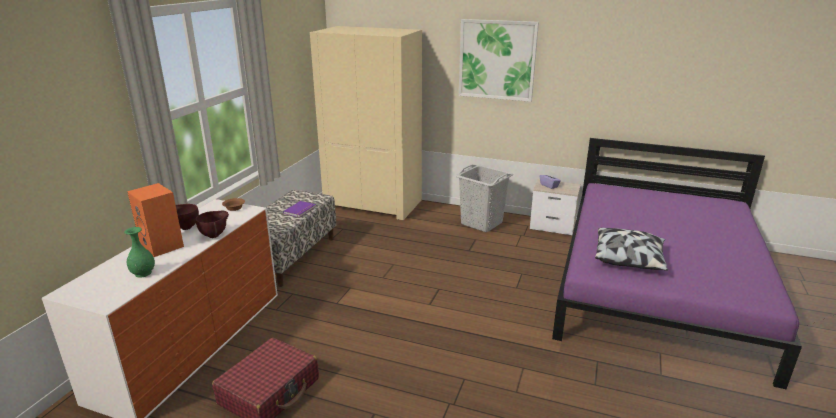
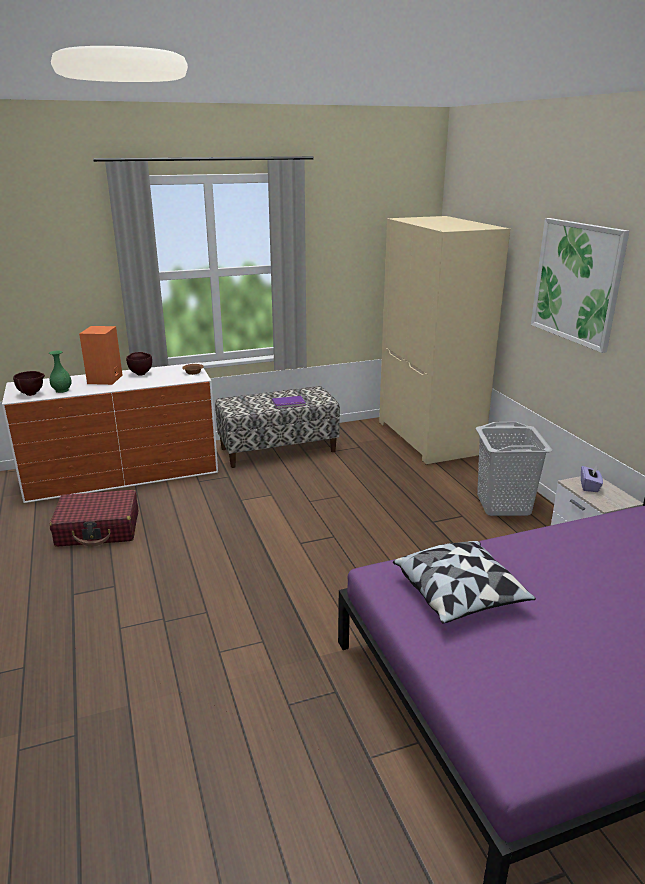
camera: 50 degrees right, 0 degrees up
(215, 235) = (141, 385): brown bowl -> brown bowl (32, 394)

